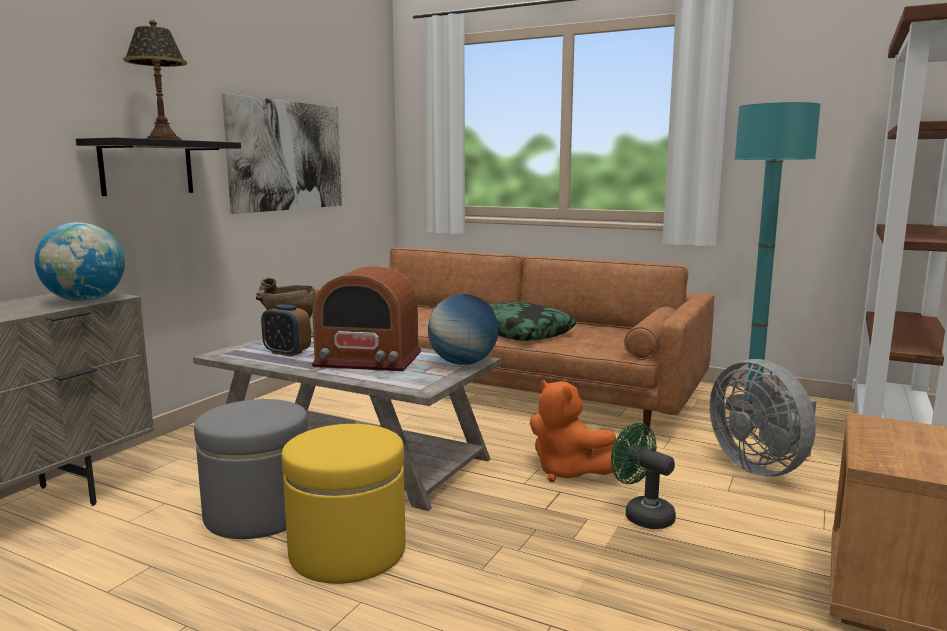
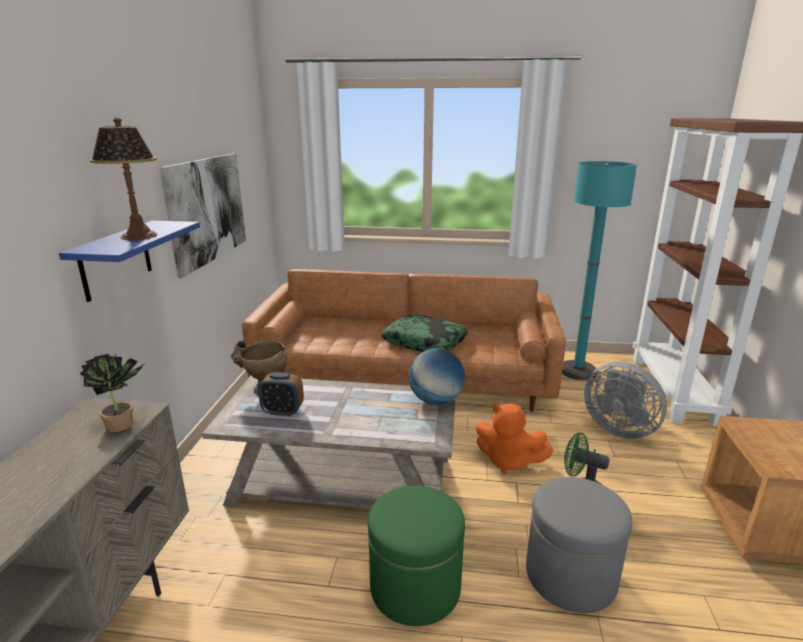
camera: 20 degrees left, 10 degrees up
(85, 300) = (124, 424): globe -> potted plant
(147, 167) = (116, 260): black shelf -> blue shelf
(258, 513) = (315, 565): grey ottoman -> grey ottoman (570, 575)
(347, 552) = (415, 587): yellow ottoman -> green ottoman
(368, 359) = (359, 409): radio -> none

